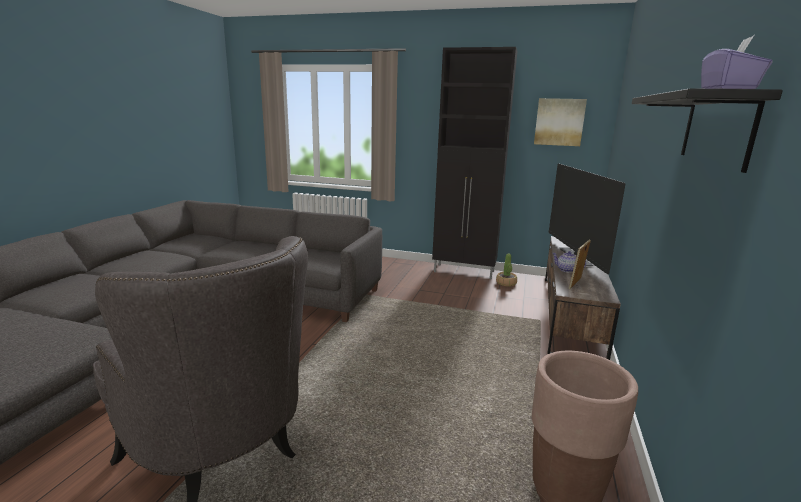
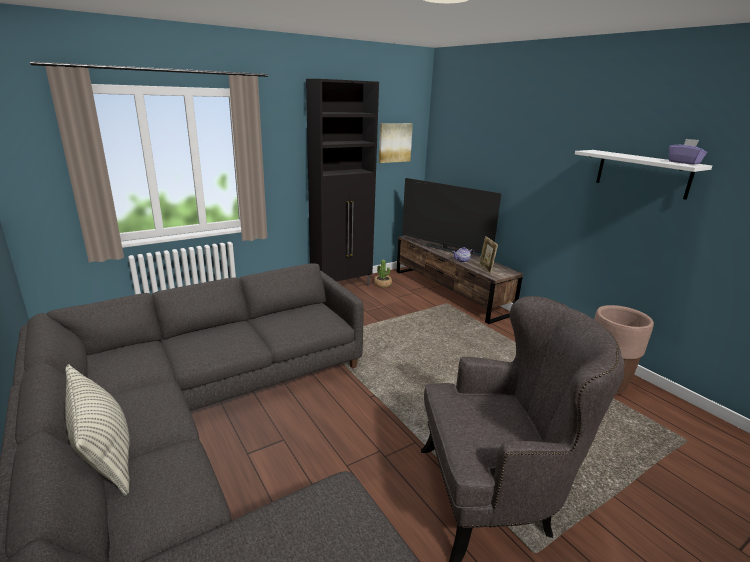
camera: 50 degrees left, 5 degrees up
(97, 267) = (104, 453): none -> pillow
(716, 129) = (642, 173): black shelf -> white shelf

